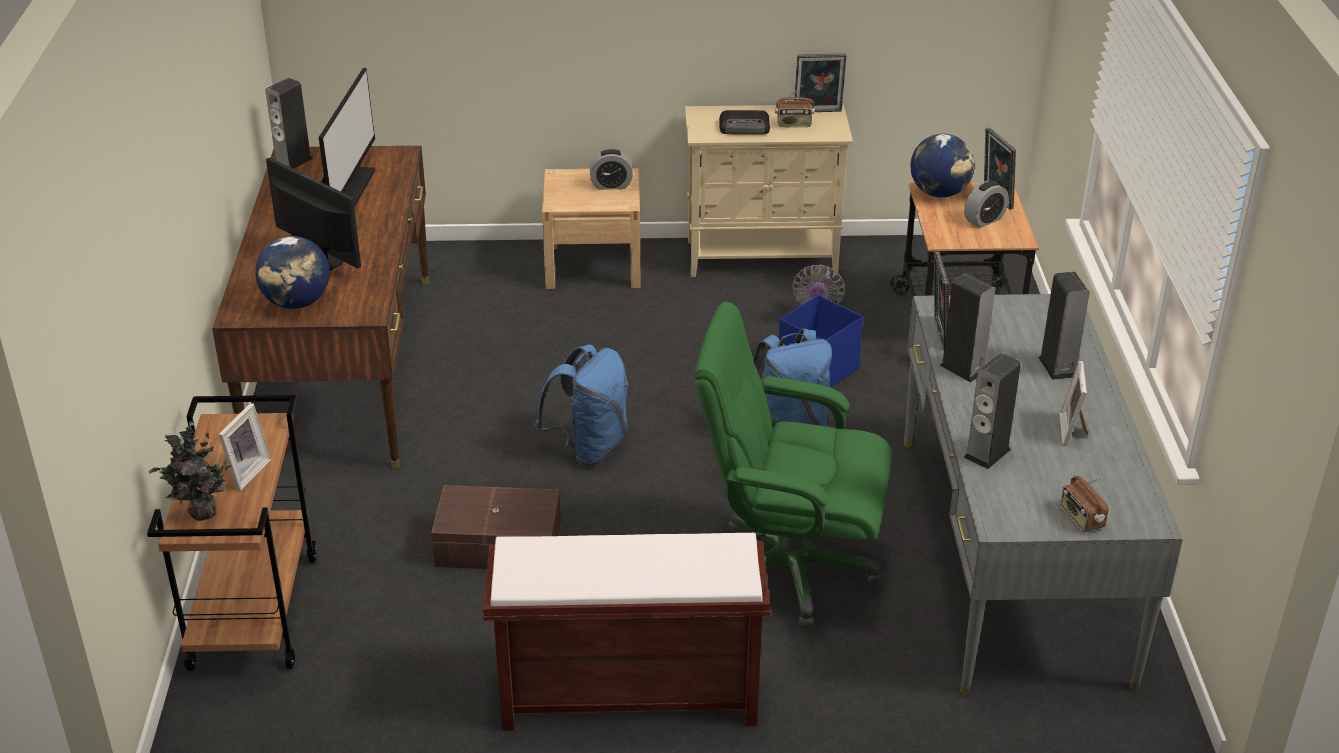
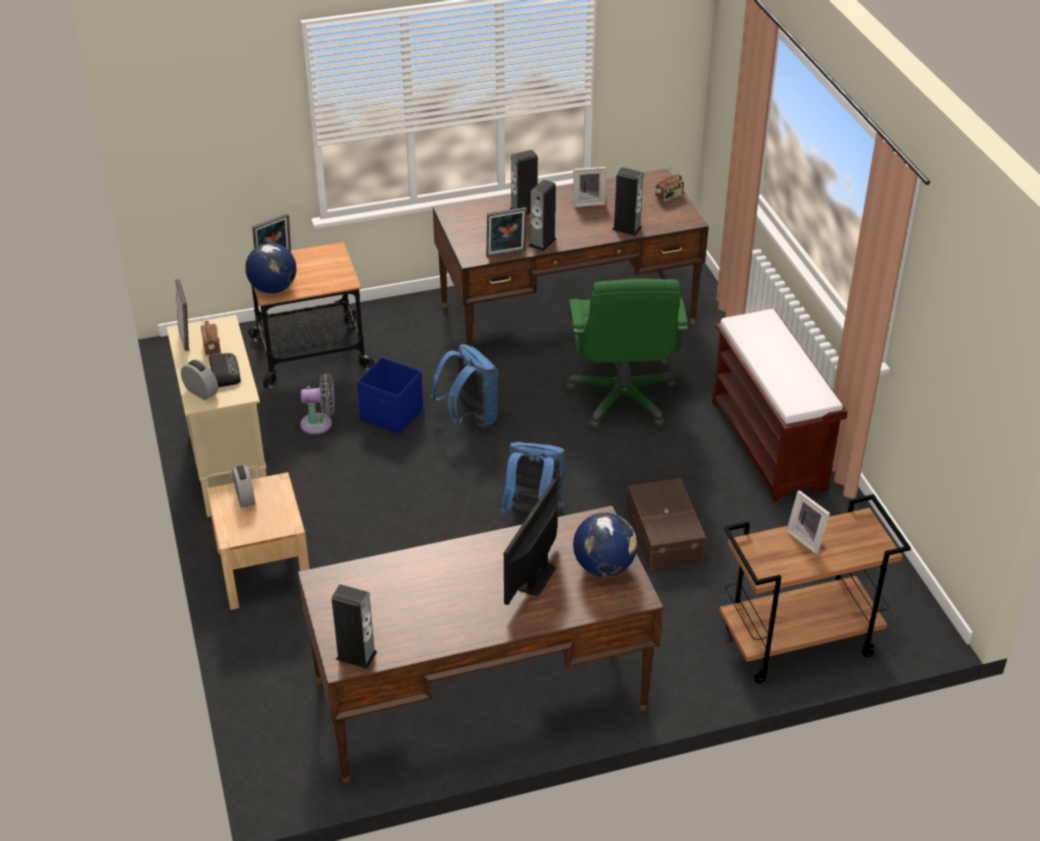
camera: 105 degrees left, 5 degrees up
(200, 514) = (861, 545): potted plant -> none
(245, 472) = (807, 538): picture frame -> picture frame turned 135 degrees counterclockwise
(344, 187) = (398, 600): monitor -> none
(984, 220) = (310, 266): alarm clock -> alarm clock (201, 392)
(1011, 555) = (567, 314): grey desk -> brown desk

